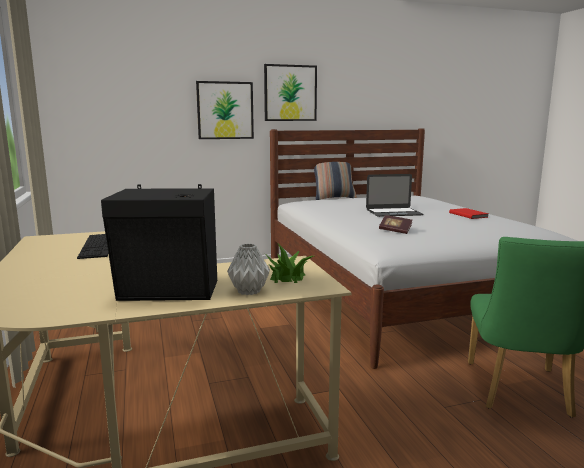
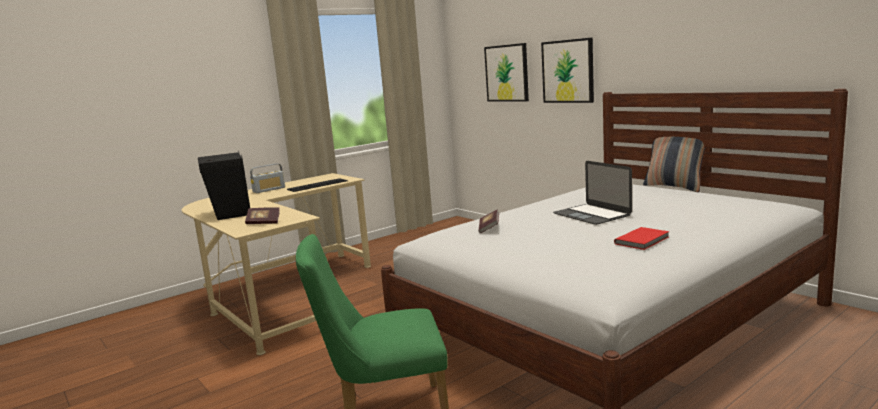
camera: 70 degrees right, 0 degrees up
(42, 267) = (269, 190): none -> radio
(248, 292) = (232, 222): grey vase -> none
(287, 277) = (263, 222): potted plant -> book
(290, 93) = (633, 46): picture -> picture (507, 73)

